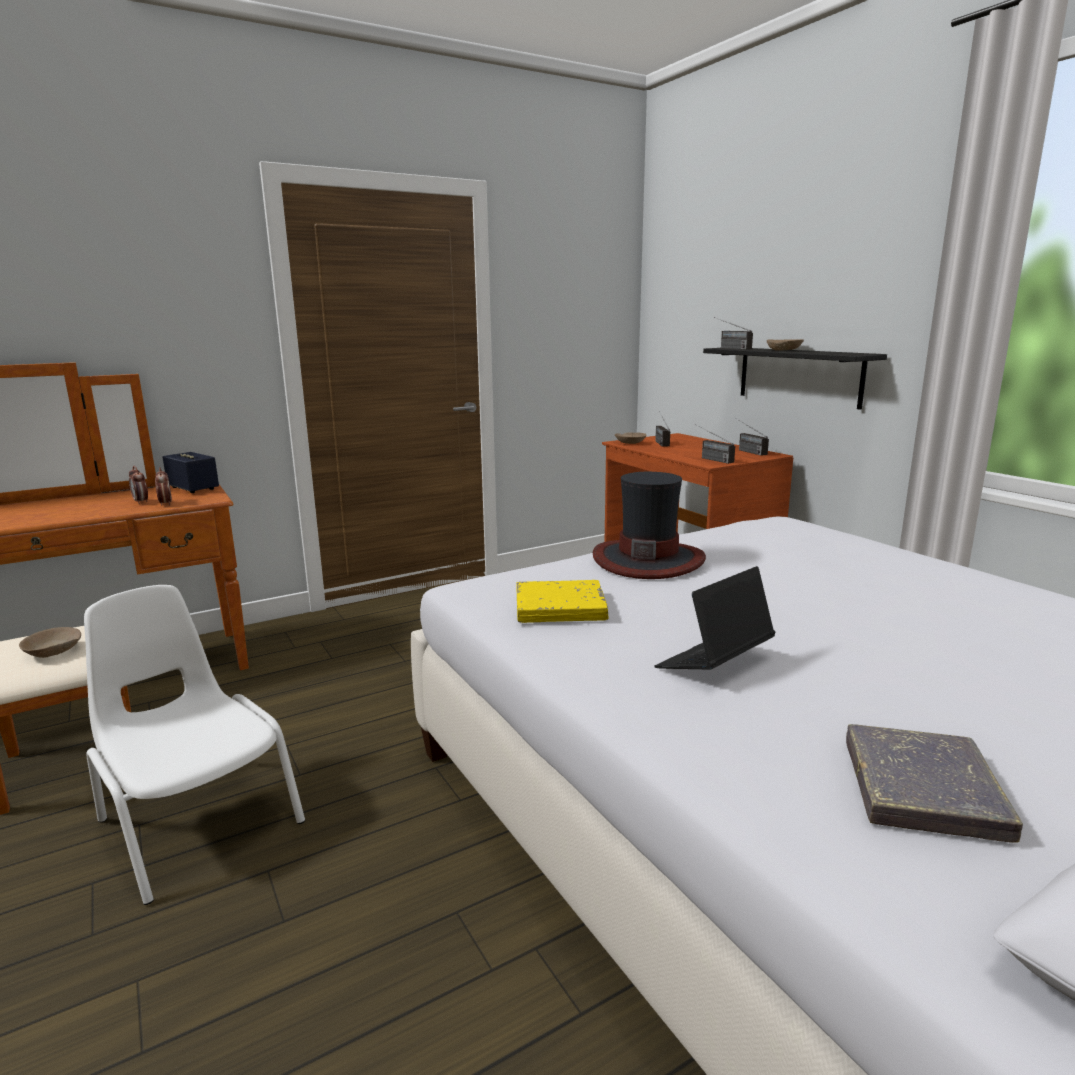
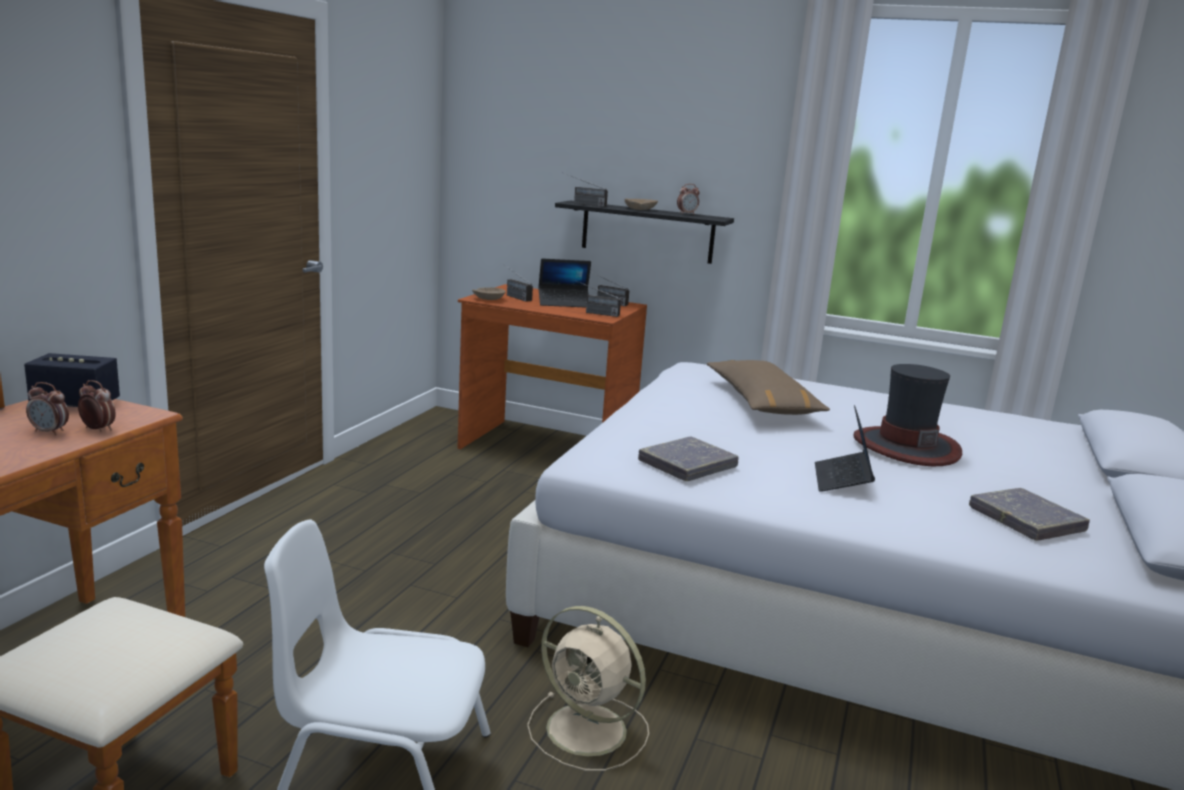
camera: 40 degrees left, 0 degrees up
(53, 651) = (132, 642): beige bowl -> none
(378, 857) = (589, 731): none -> beige fan
(560, 608) = (687, 465): yellow book -> grey book
(648, 560) = (672, 414): hat -> hat (905, 446)
(698, 449) = (564, 303): none -> laptop
(781, 563) = (761, 402): none -> brown pillow
(831, 352) = (687, 214): none -> alarm clock

